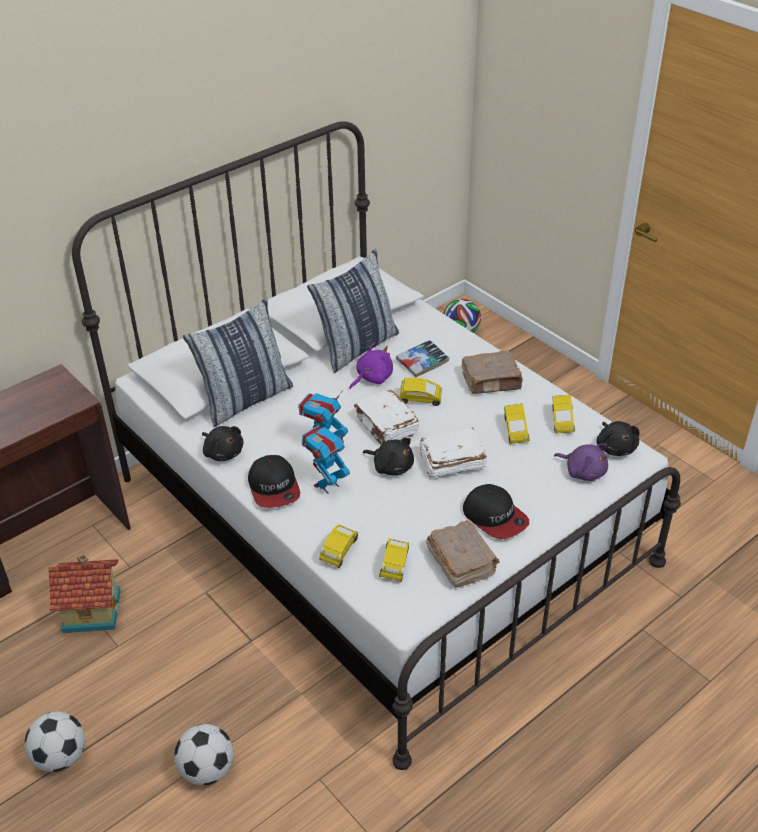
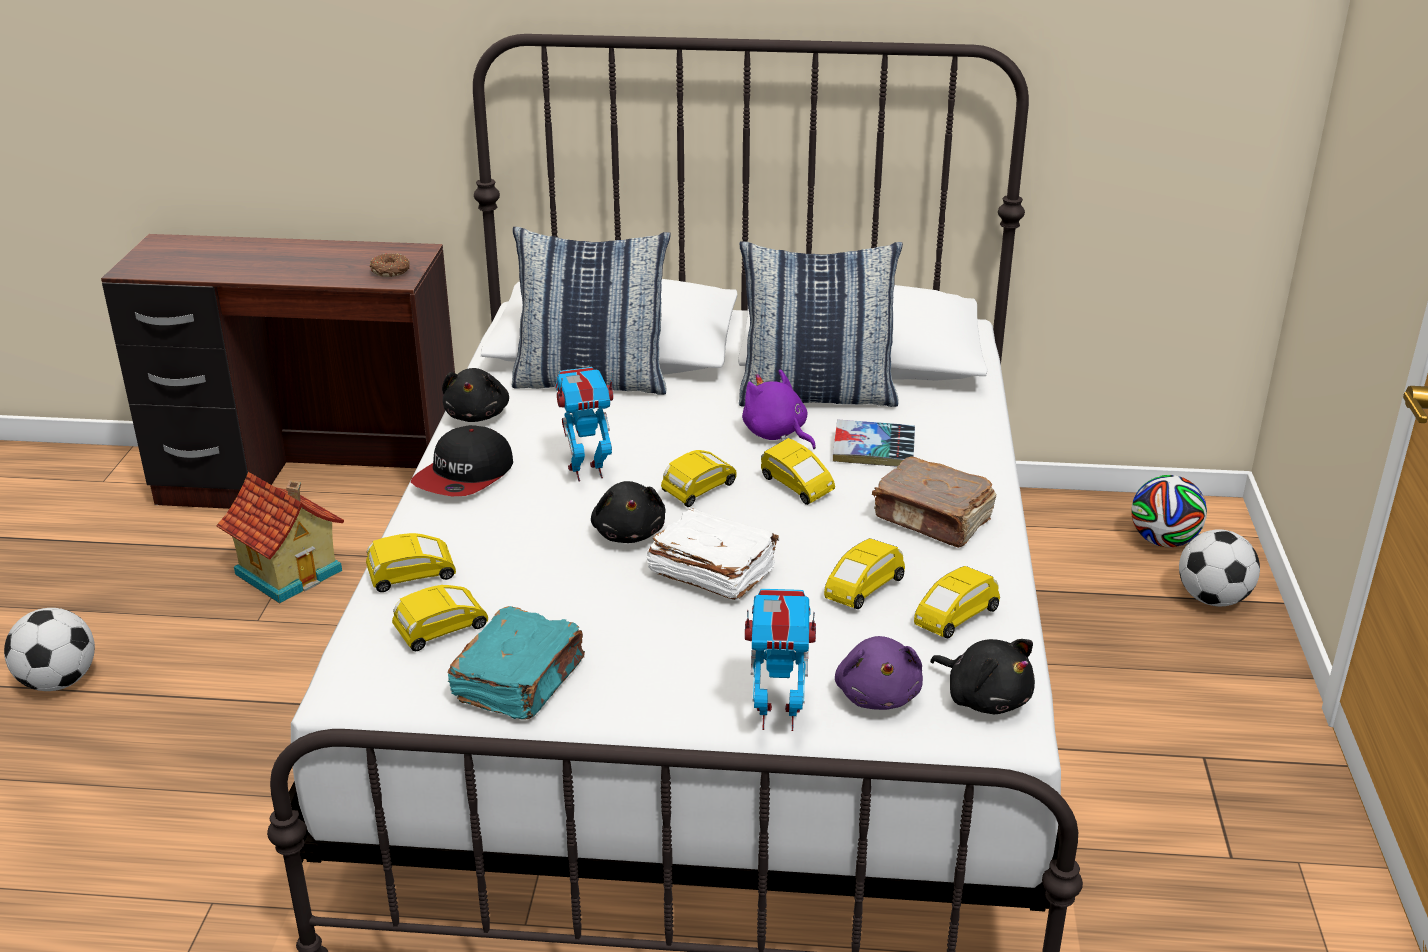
camera: 45 degrees right, 10 degrees down
(66, 397) = (391, 271): none -> donut
(207, 770) = (138, 799): football -> football (1212, 599)
(327, 485) = (523, 507): toy robot -> toy robot (777, 717)
(372, 378) = (776, 434): purple plush toy -> purple plush toy turned 135 degrees counterclockwise
(386, 427) = (700, 491): white book -> yellow toy car
(461, 561) = (521, 681): brown book -> turquoise book
(495, 517) = (654, 664): cap -> none
(615, 447) = (985, 697): black plush toy -> black plush toy turned 75 degrees counterclockwise

